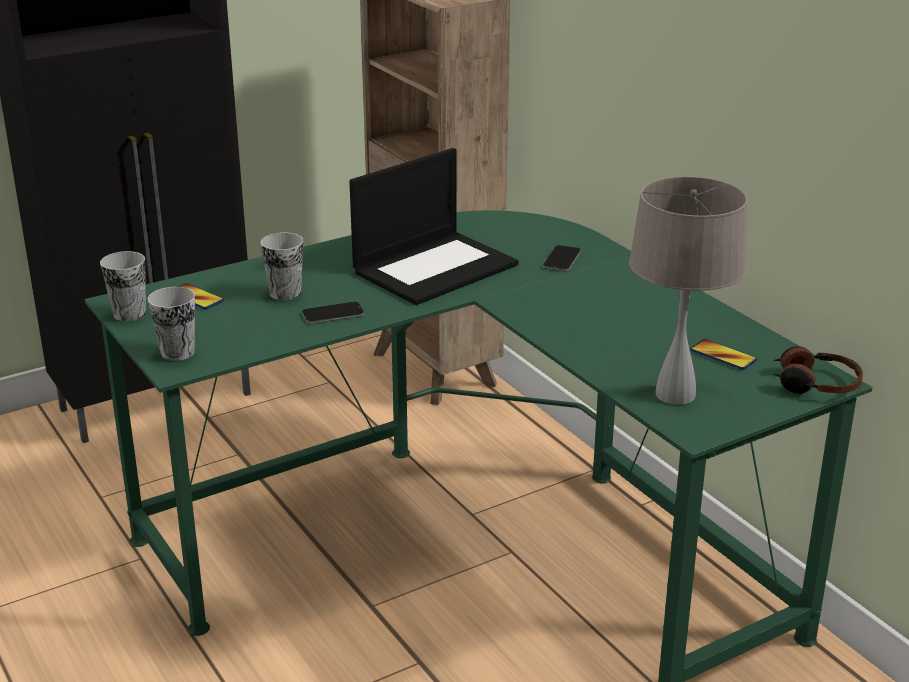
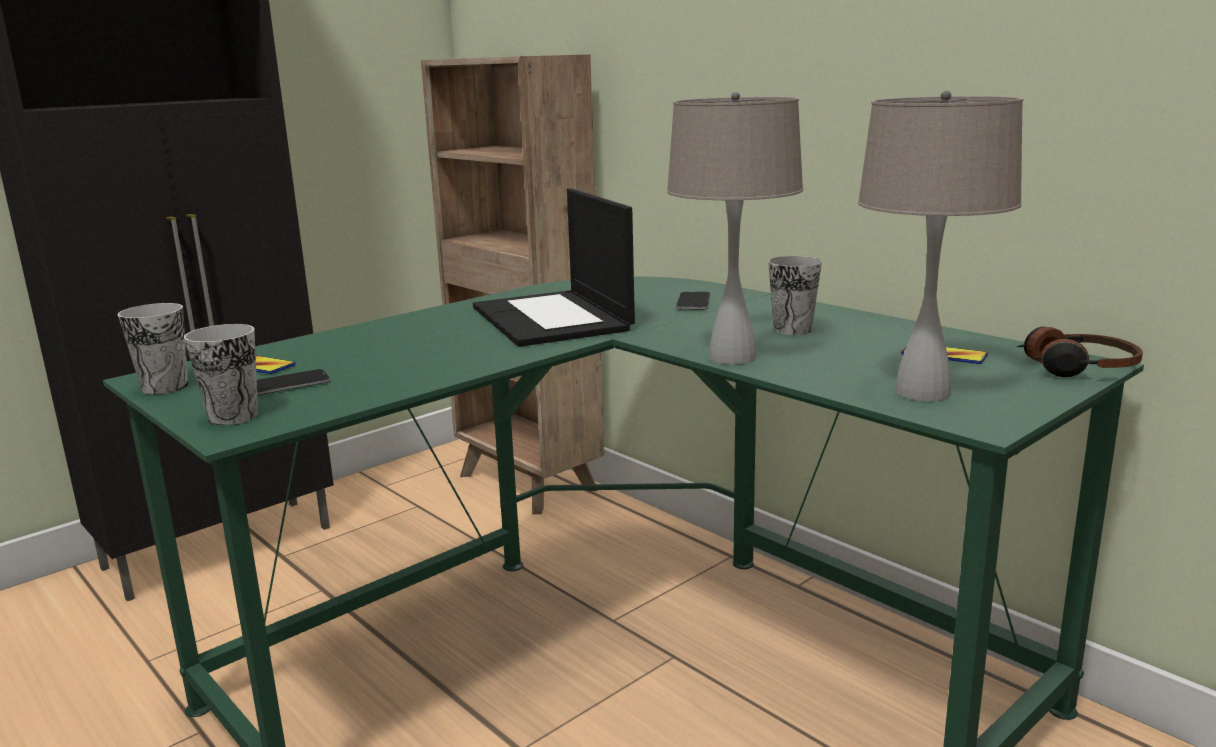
camera: 10 degrees left, 10 degrees down
(285, 293) = (375, 352): cup -> cup (792, 330)
(333, 314) = (442, 364): phone -> phone (287, 385)
(435, 267) = (553, 319): laptop -> laptop turned 120 degrees clockwise
(556, 335) = (731, 357): none -> beige table lamp

